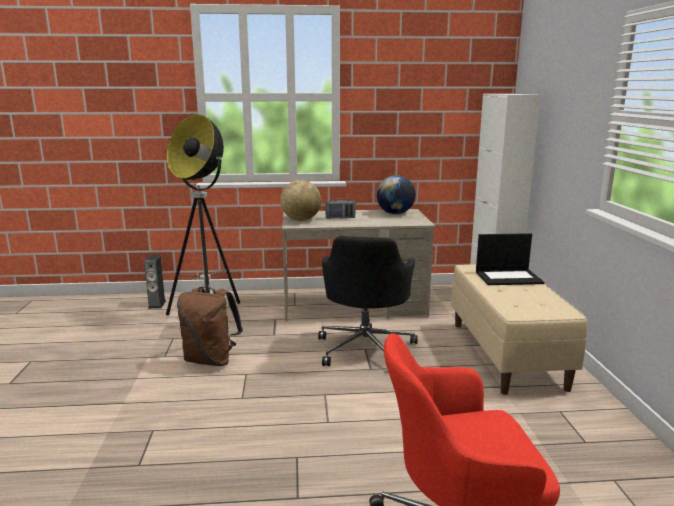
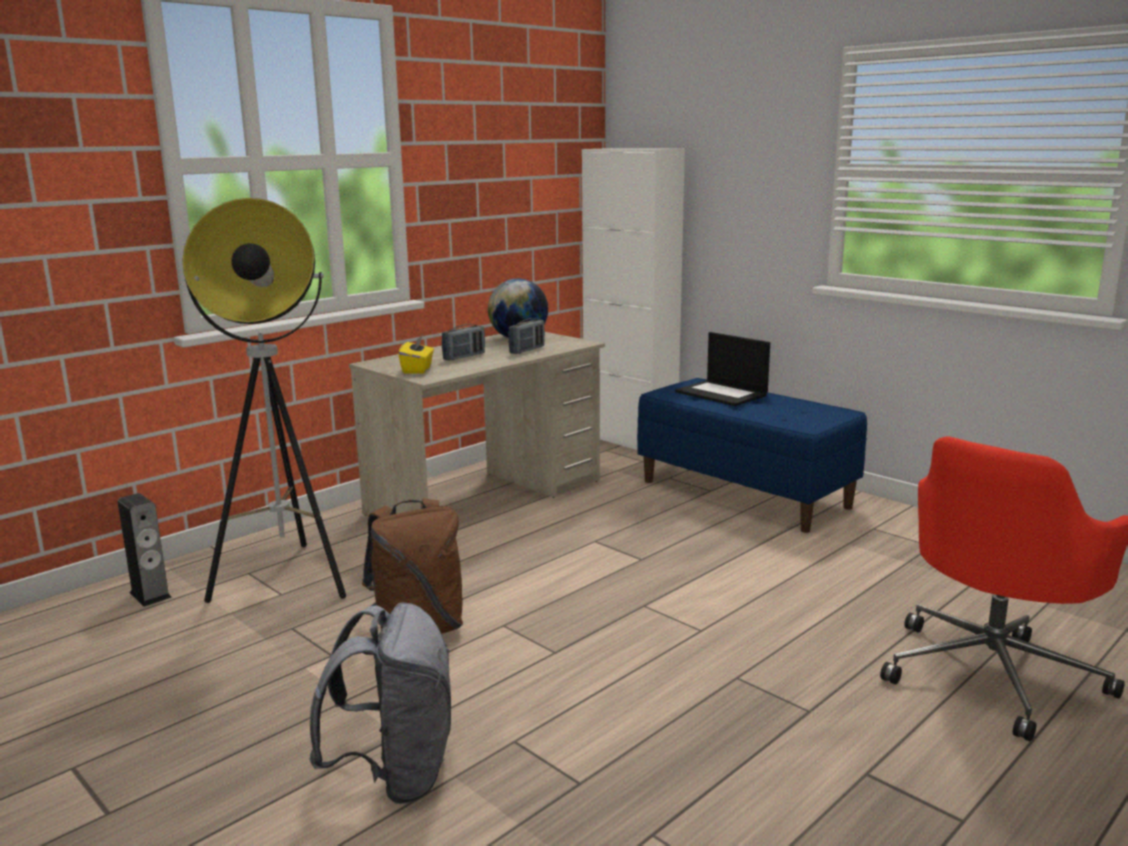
camera: 40 degrees left, 0 degrees up
(94, 419) = (395, 774): none -> grey backpack
(301, 220) = (417, 369): globe -> yellow tissue box
(365, 348) = (594, 540): black office chair -> none
(380, 221) = (527, 350): none -> radio
(507, 354) = (745, 494): beige bench -> blue bench
(509, 277) = (722, 393): laptop -> laptop turned 90 degrees clockwise

